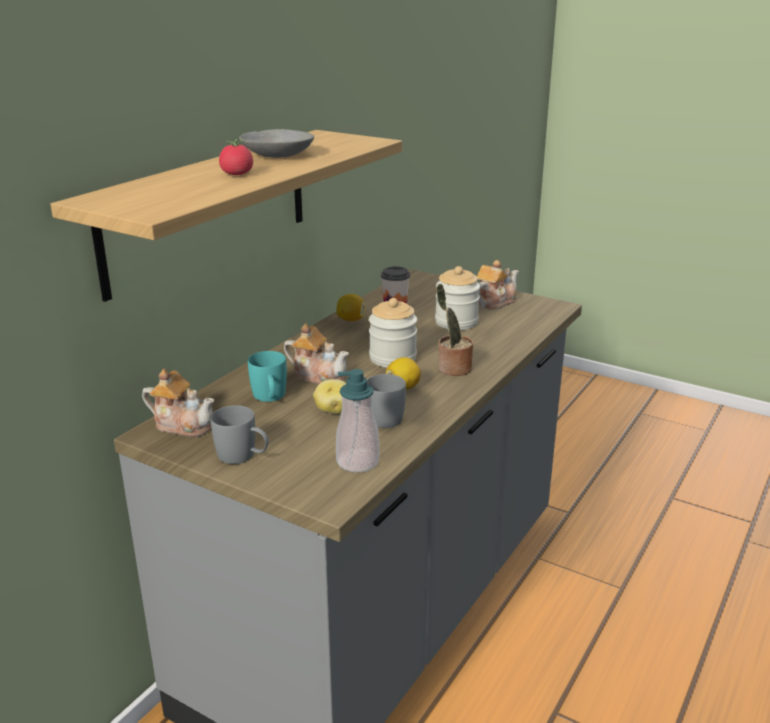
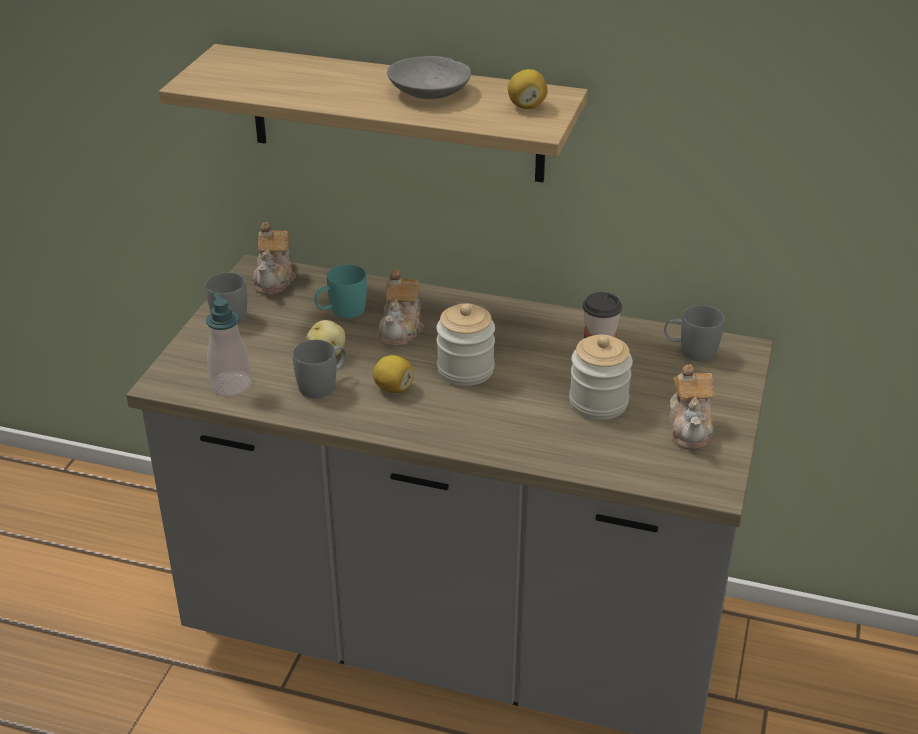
camera: 75 degrees right, 10 degrees up
(237, 174) = (335, 89): tomato -> none
(351, 319) = (560, 323): lemon -> lemon (526, 106)
(410, 289) = (690, 351): none -> grey mug
(452, 369) = (456, 416): potted plant -> none
(494, 302) = (690, 428): teapot -> teapot turned 60 degrees clockwise

